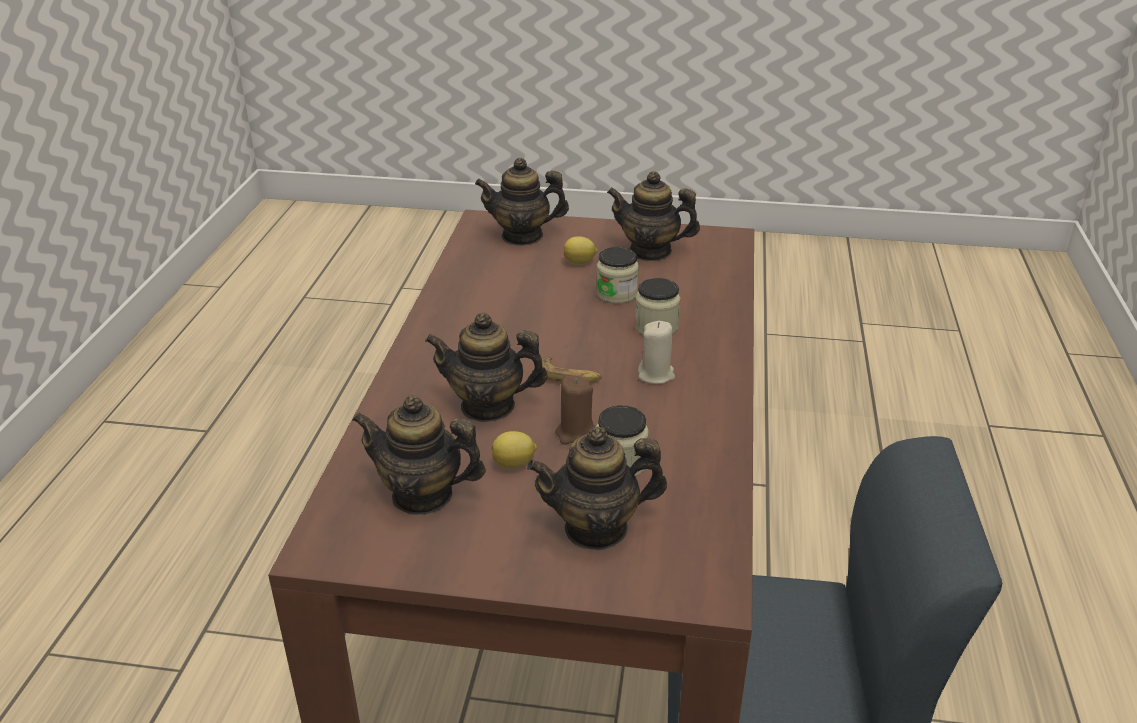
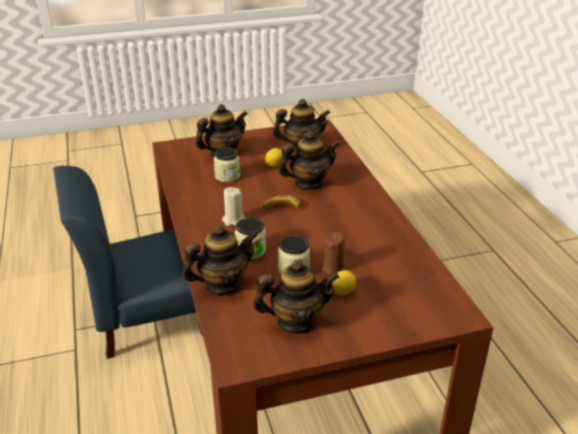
camera: 155 degrees right, 0 degrees up
(522, 236) = (410, 307): teapot -> teapot (222, 284)
(575, 434) = (256, 182): brown candle -> brown candle (333, 268)

